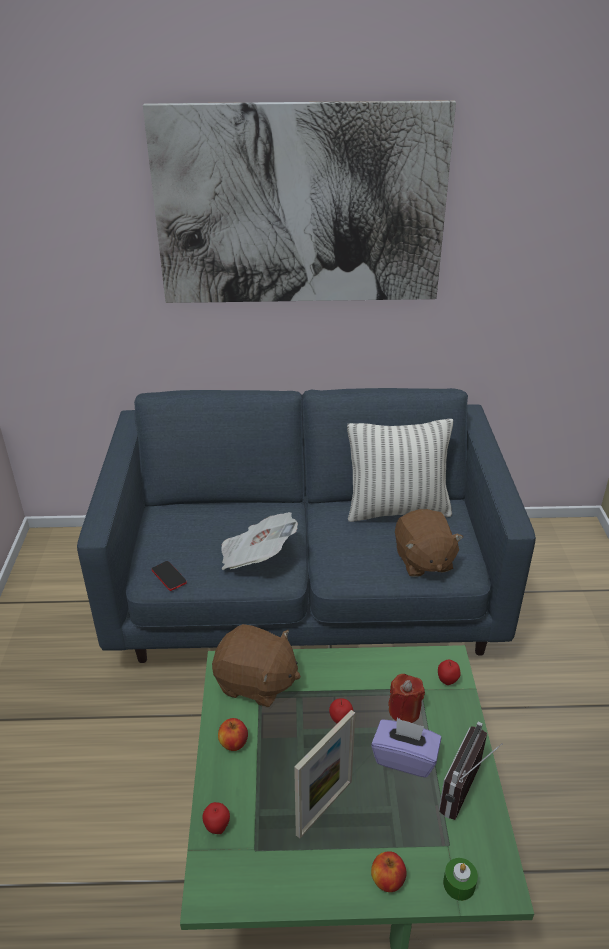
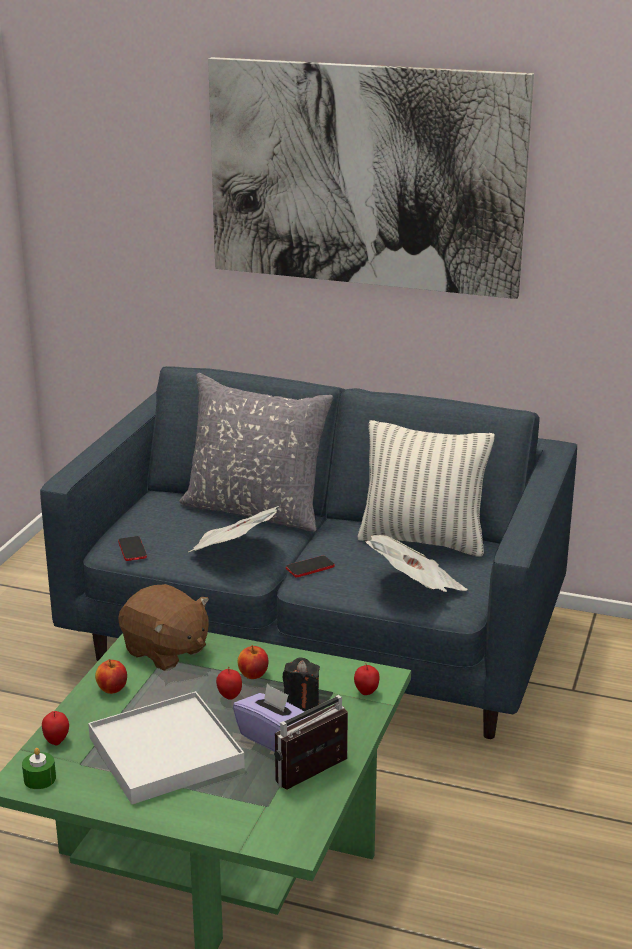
camera: 20 degrees right, 10 degrees down
(249, 509) = (255, 510): none -> grey pillow
(324, 807) = (166, 752): picture frame -> white tray
(328, 559) = (310, 567): none -> phone
(387, 880) = (187, 813): apple -> apple (253, 675)
(404, 711) = (301, 704): red candle -> black candle
(423, 560) = (416, 588): brown plush toy -> newspaper
(459, 884) = (254, 833): green candle -> green candle (40, 779)

